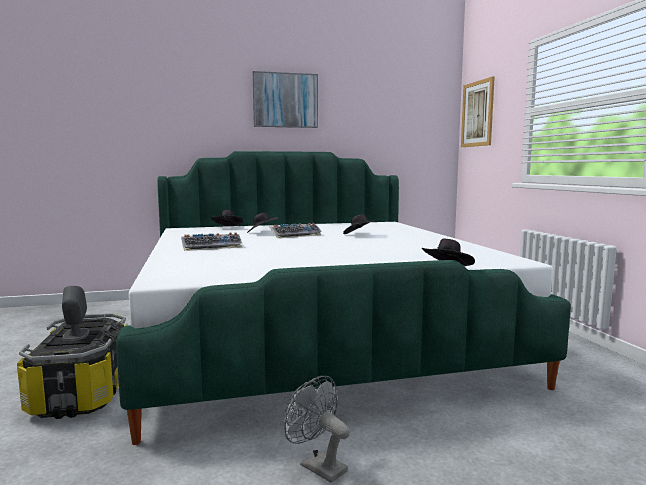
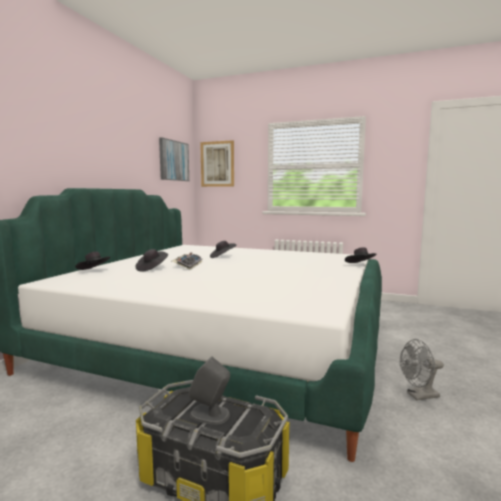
camera: 55 degrees left, 0 degrees up
(212, 247) = (191, 286): keyboard -> none
(285, 100) = (100, 138): picture -> picture (173, 160)

